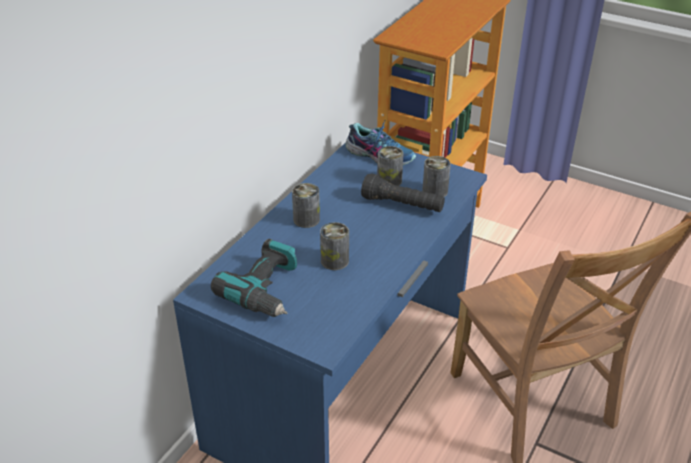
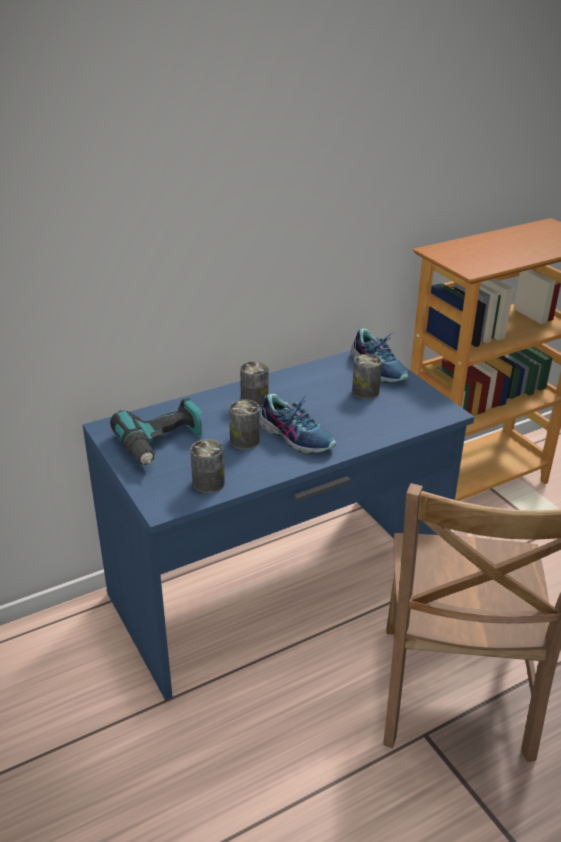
camera: 30 degrees right, 5 degrees down
(372, 241) = (296, 436): none -> shoe
(402, 205) = (357, 416): black flashlight -> none
(435, 191) = (402, 414): can -> can (208, 483)

